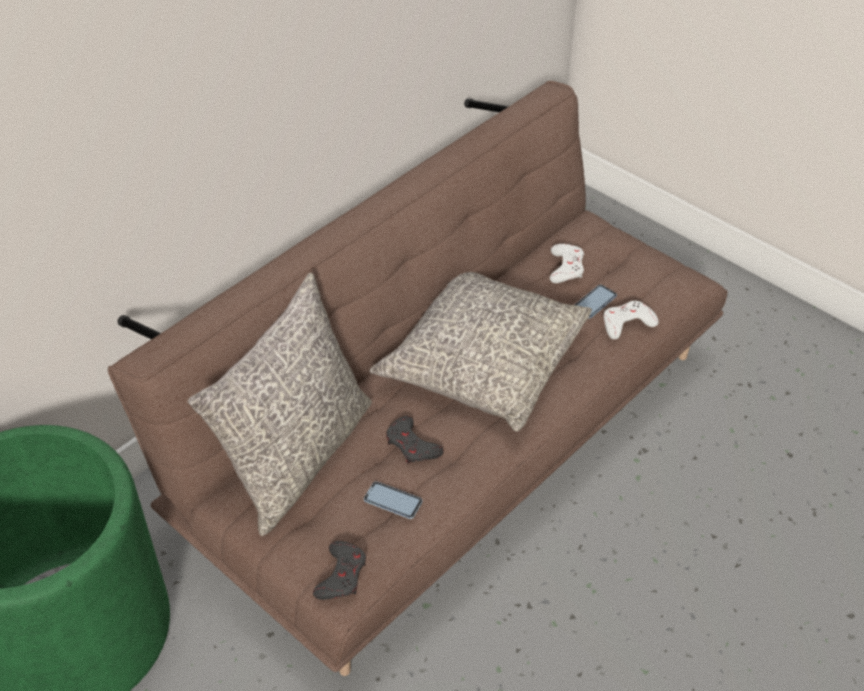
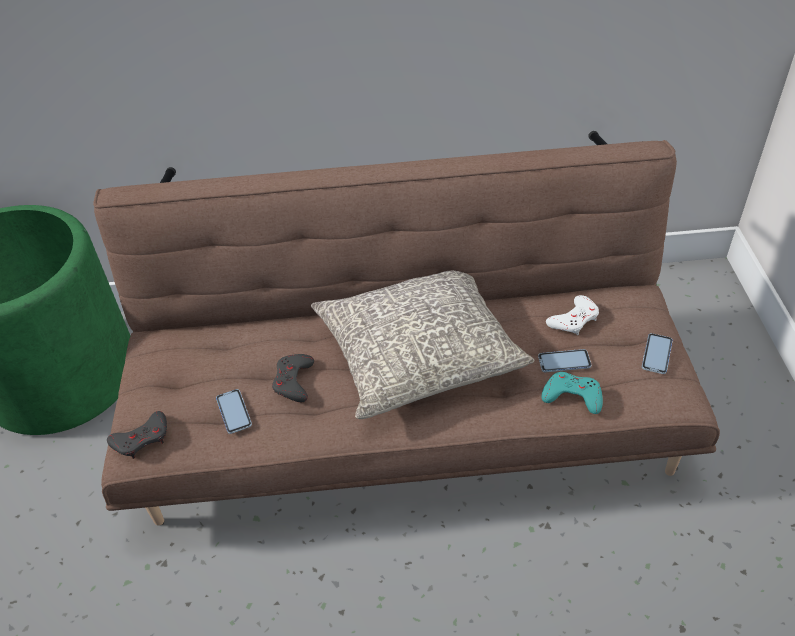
camera: 45 degrees right, 0 degrees up
(297, 457) = (217, 338): grey pillow -> none
(627, 323) = (572, 396): white game controller -> turquoise game controller
(647, 260) = (656, 354): none -> phone

